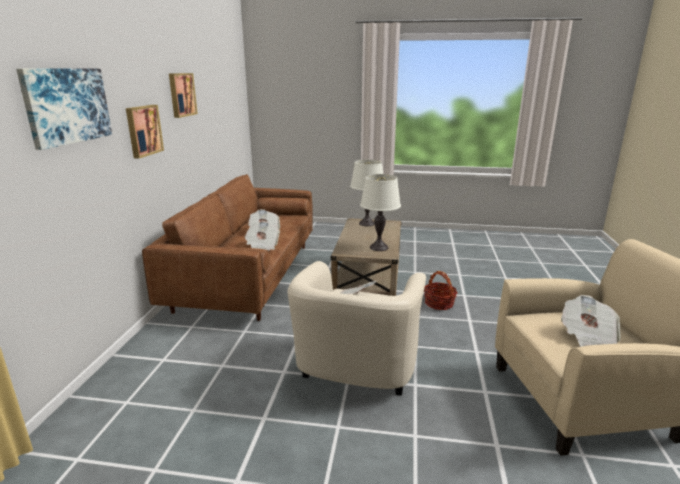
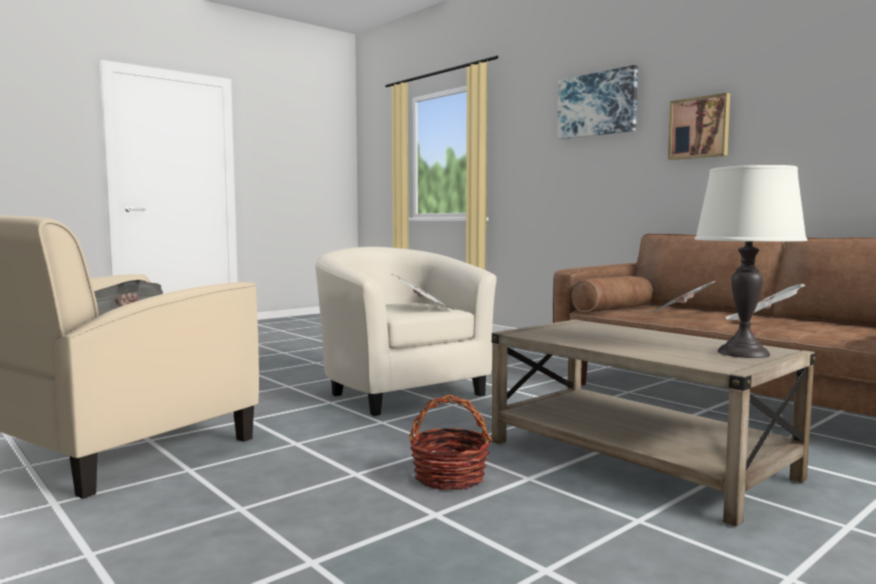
camera: 130 degrees right, 15 degrees down
(181, 94) = (823, 70): picture -> none
(379, 247) = (563, 335): white table lamp -> none

